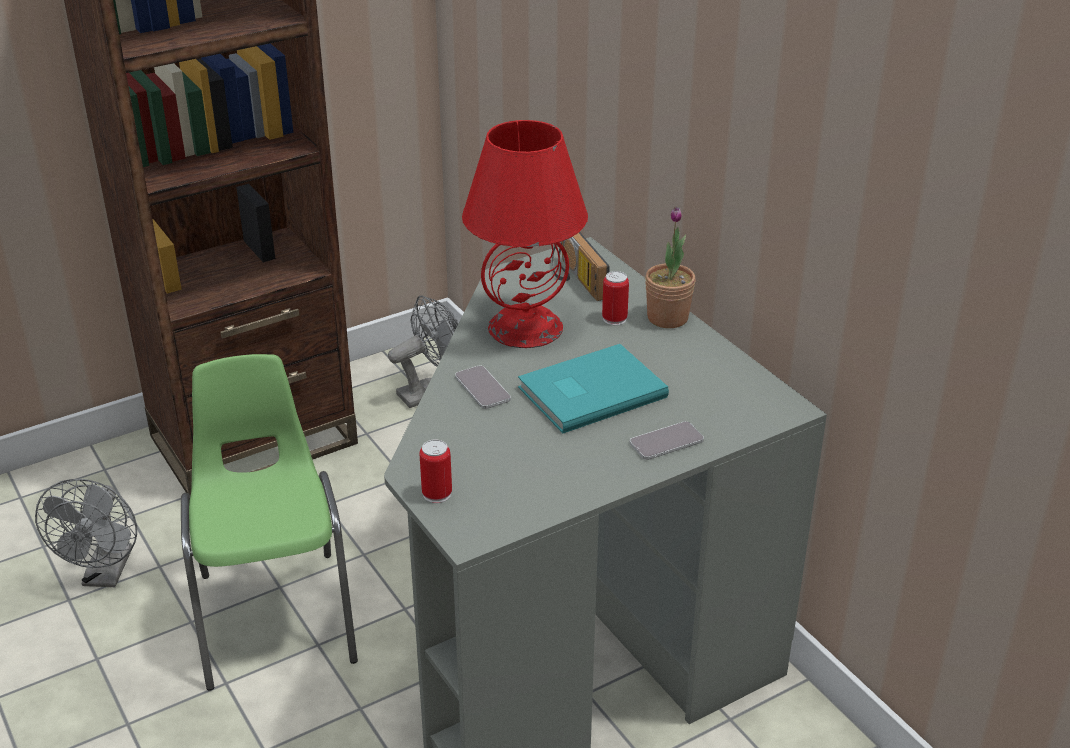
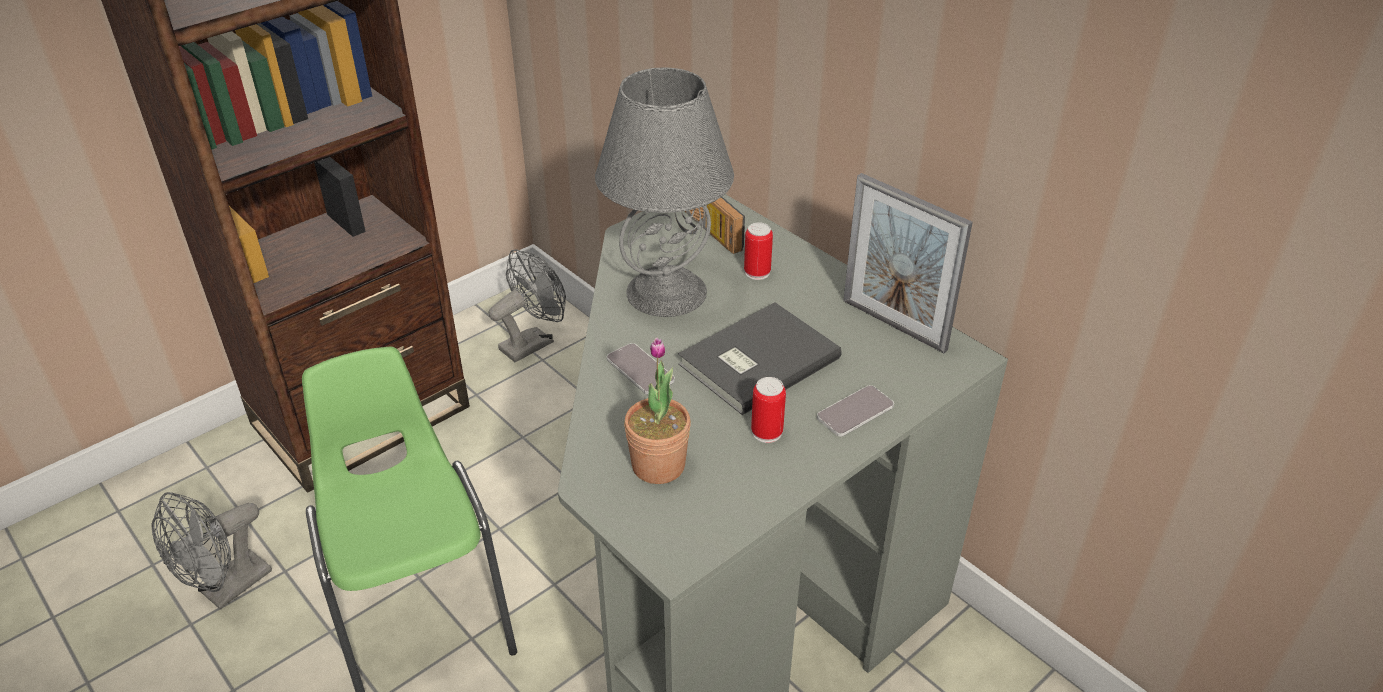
camera: 10 degrees left, 5 degrees up
(105, 575) = (227, 589): grey fan -> grey fan turned 45 degrees clockwise
(437, 494) = (624, 509): can -> can (767, 432)
(526, 326) = (667, 291): red table lamp -> grey table lamp
(588, 391) = (755, 360): turquoise book -> grey book
(667, 318) = (811, 266): potted plant -> potted plant (658, 465)
(728, 375) = (893, 325): none -> picture frame

